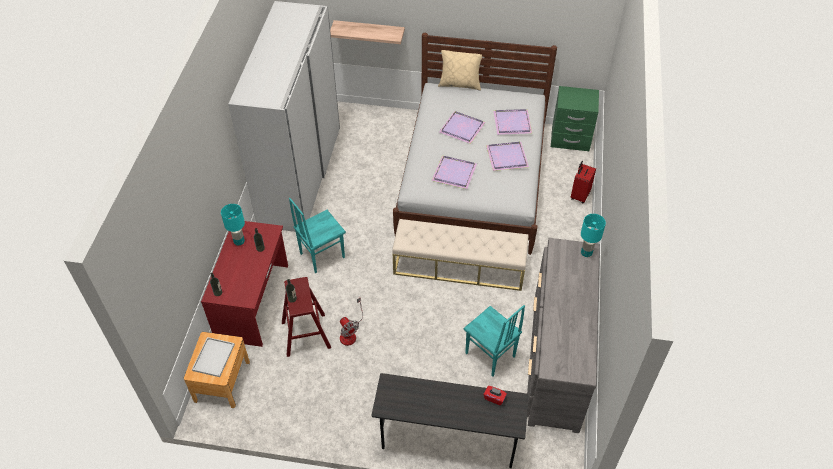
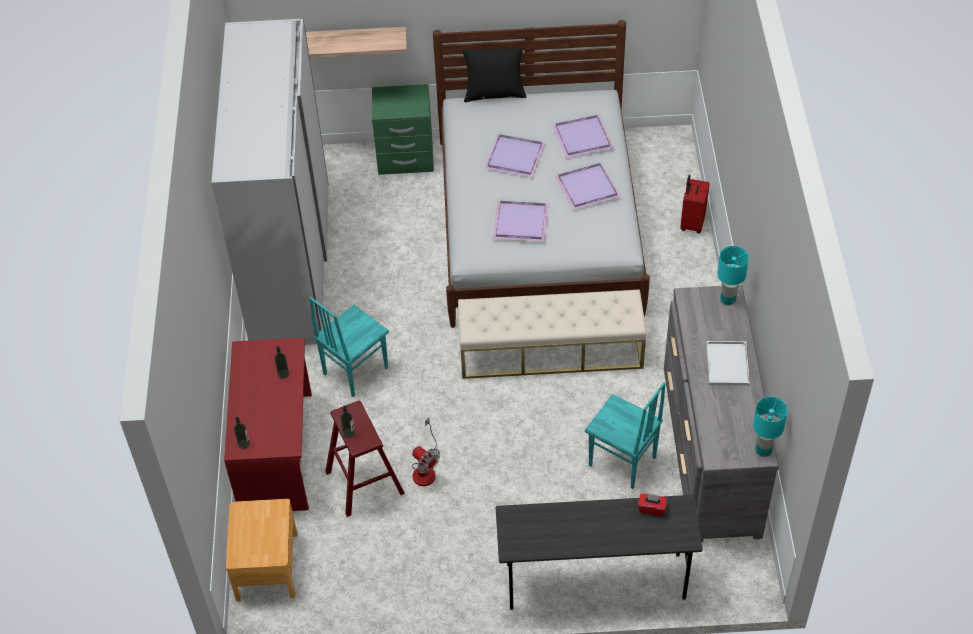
camera: 10 degrees left, 0 degrees up
(213, 358) = (259, 533): white tray -> white tray (728, 365)
(239, 241) = (251, 369): turquoise table lamp -> turquoise table lamp (764, 450)
(460, 84) = (494, 93): beige pillow -> black pillow
(570, 139) = (660, 145): green nightstand -> green nightstand (405, 158)

